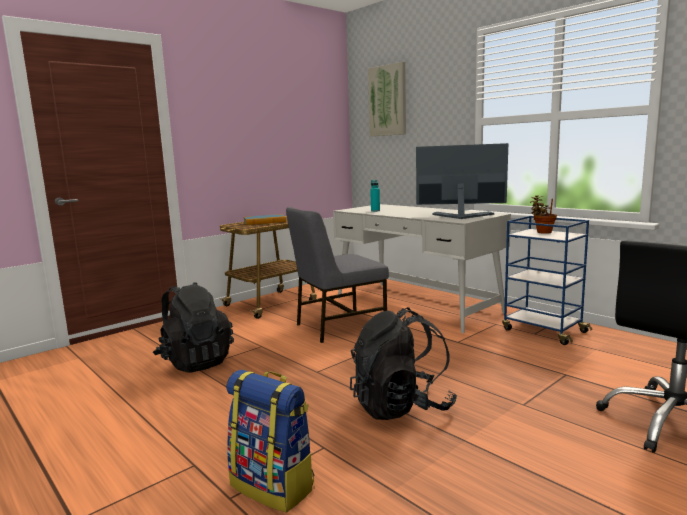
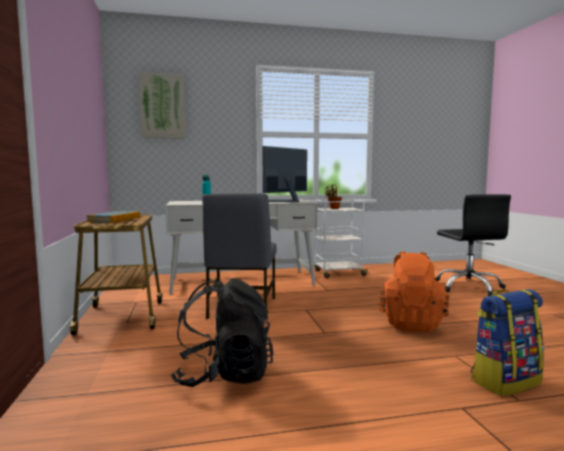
camera: 60 degrees left, 5 degrees down
(401, 407) = (411, 323): black backpack -> orange backpack
(543, 330) = (339, 273): blue cart -> white cart

